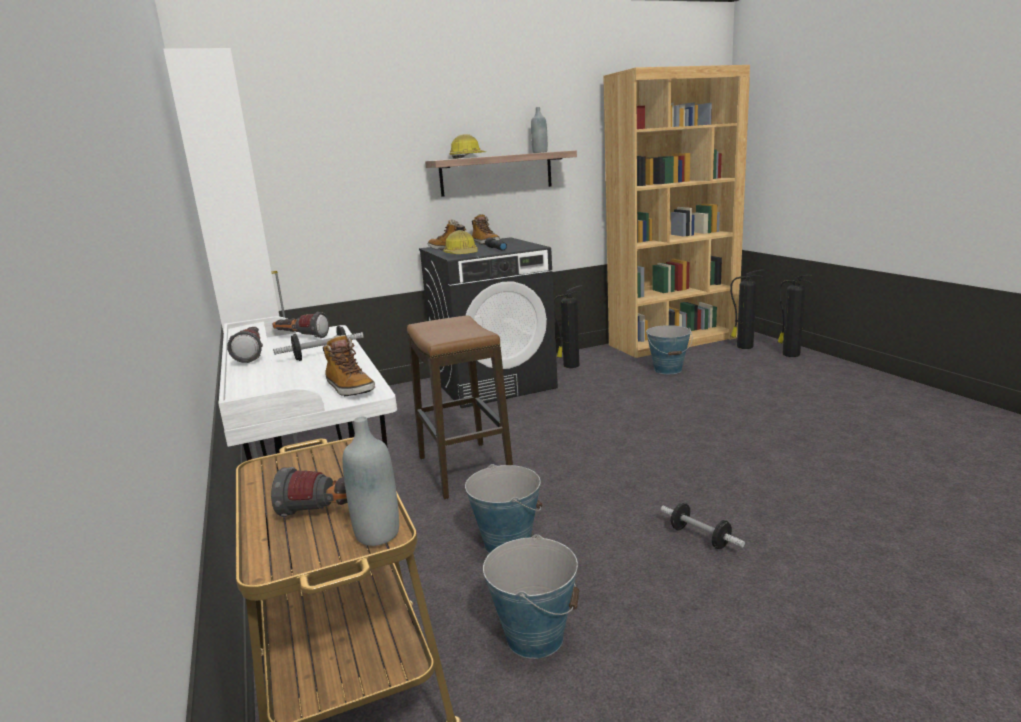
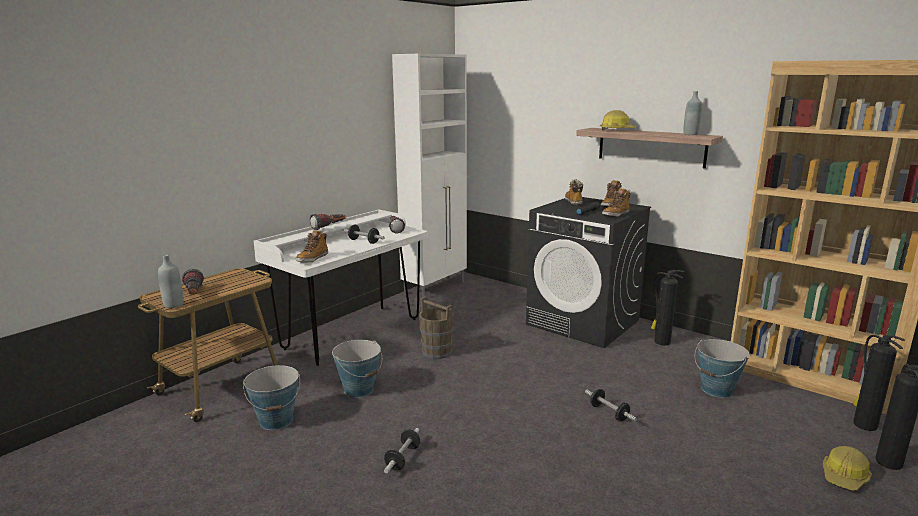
camera: 60 degrees right, 0 degrees up
(462, 255) = (552, 209): hard hat -> hard hat (844, 477)
(465, 470) = (437, 352): stool -> brown bucket
(522, 244) = (615, 215): none -> boot
(676, 414) = (609, 413): none -> dumbbell

